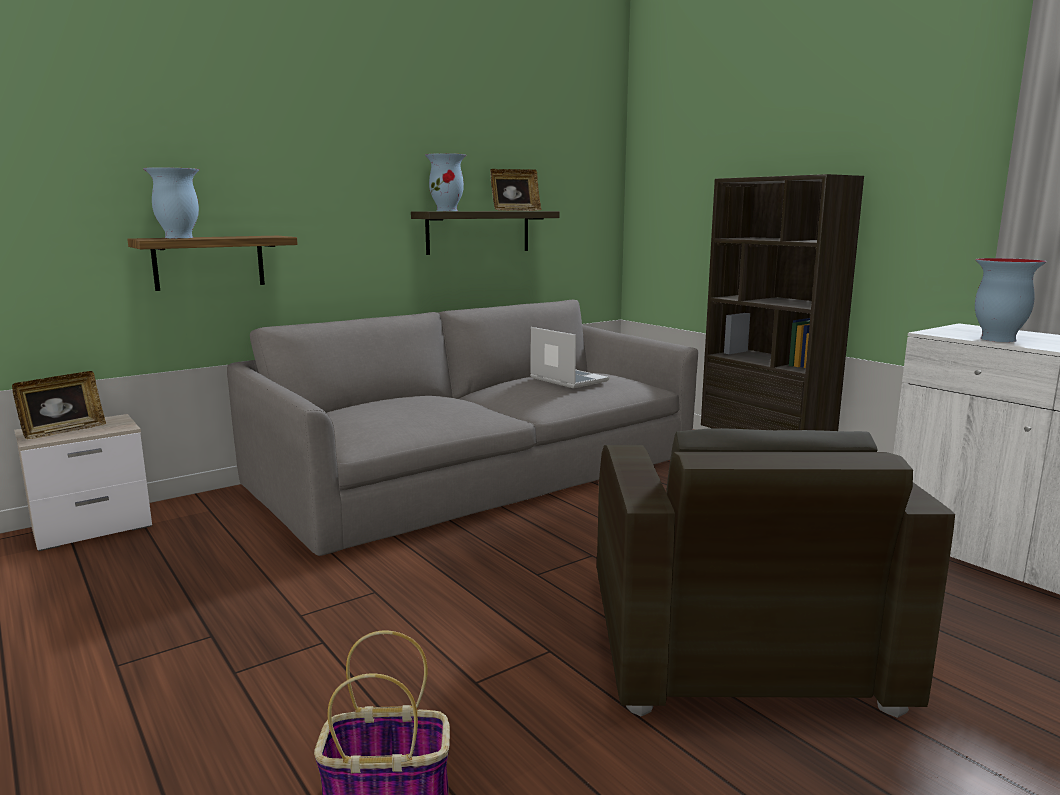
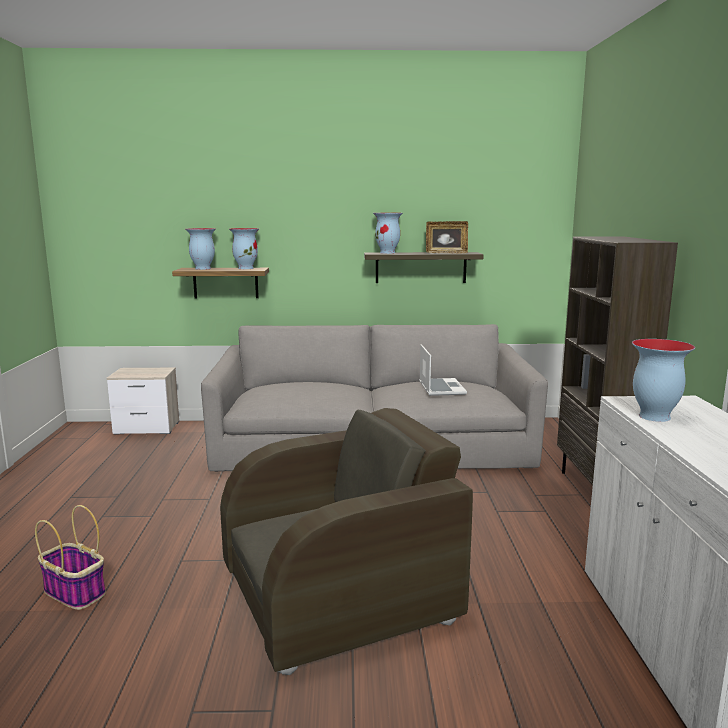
camera: 35 degrees right, 0 degrees up
(63, 431) = (135, 372): picture frame -> none
(251, 236) = (246, 268): none -> vase
(733, 642) = (339, 596): brown armchair -> brown armchair turned 150 degrees counterclockwise

